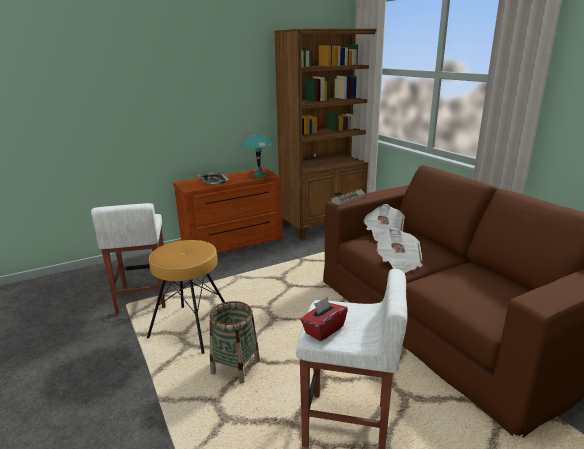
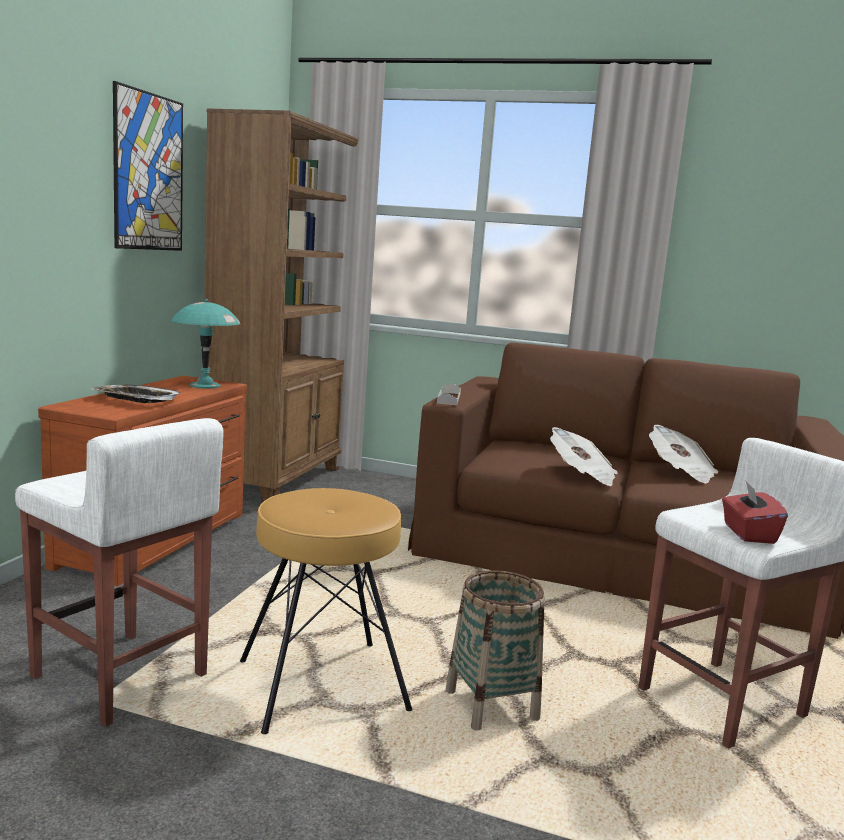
camera: 45 degrees left, 10 degrees down
(236, 71) = (148, 172): none -> picture
(383, 233) = (502, 448): newspaper -> newspaper (681, 472)

